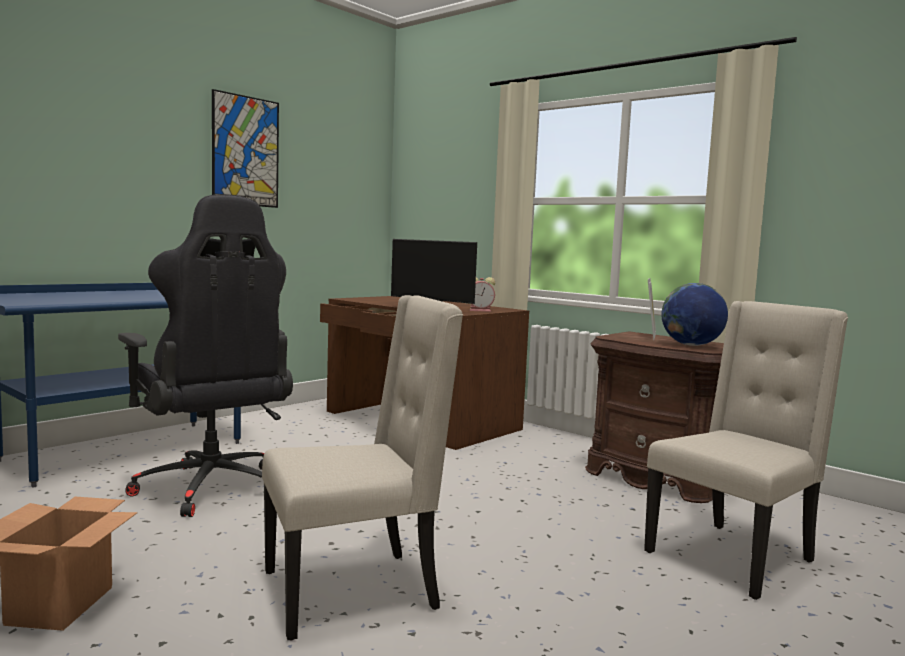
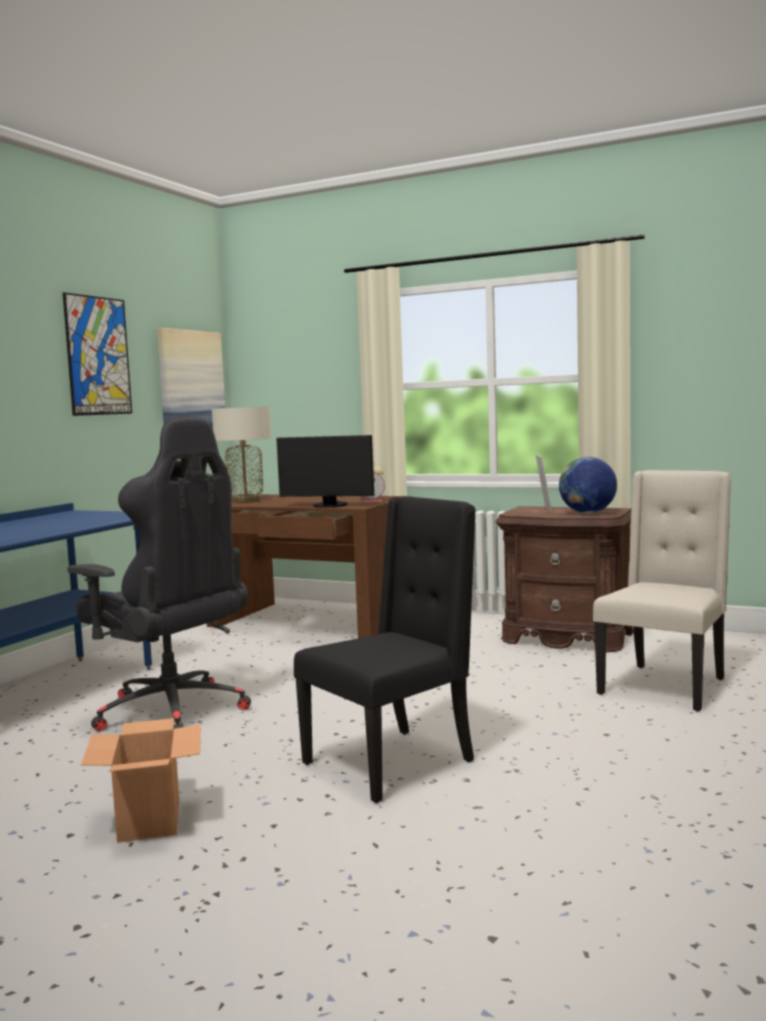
camera: 15 degrees left, 0 degrees up
(347, 190) = (191, 386): none -> picture
(354, 590) = (392, 762): beige chair -> black chair
(375, 299) = (246, 501): none -> table lamp

